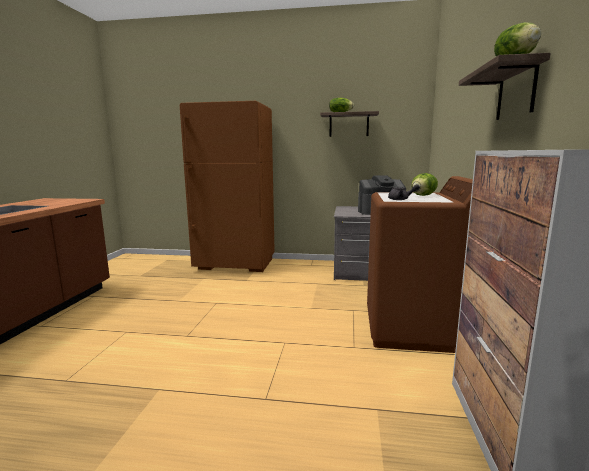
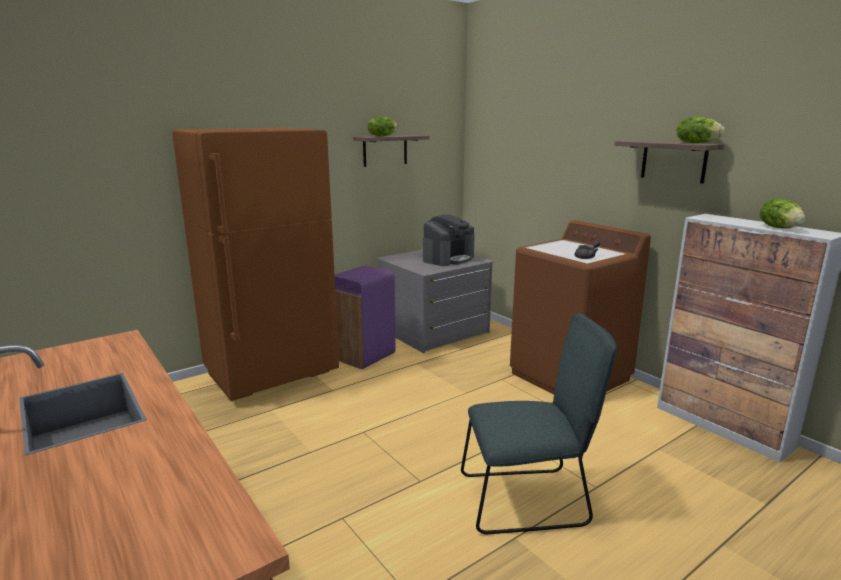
camera: 45 degrees left, 5 degrees up
(211, 377) = (529, 500): none -> grey chair
(297, 271) = (365, 356): none -> purple trash can
(423, 195) = (576, 247): lettuce -> lettuce (780, 228)

